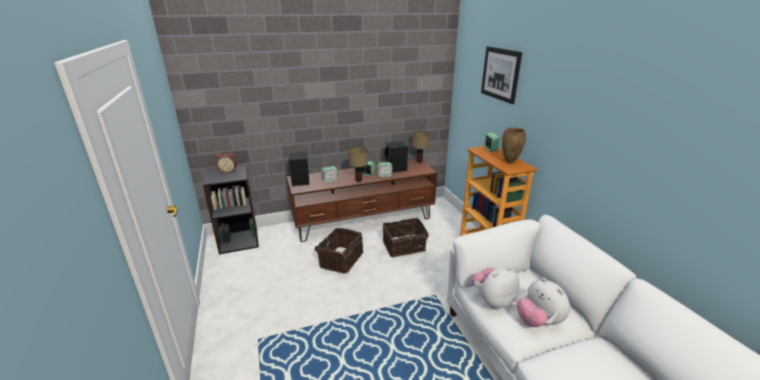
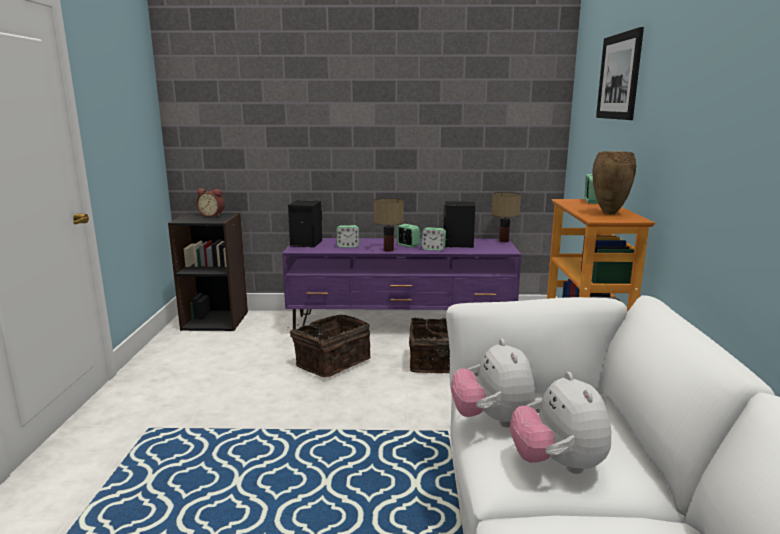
camera: 20 degrees right, 10 degrees down
(364, 221) = (401, 324): brown tv stand -> purple tv stand
(492, 300) = (492, 420): plush toy -> plush toy turned 90 degrees counterclockwise

